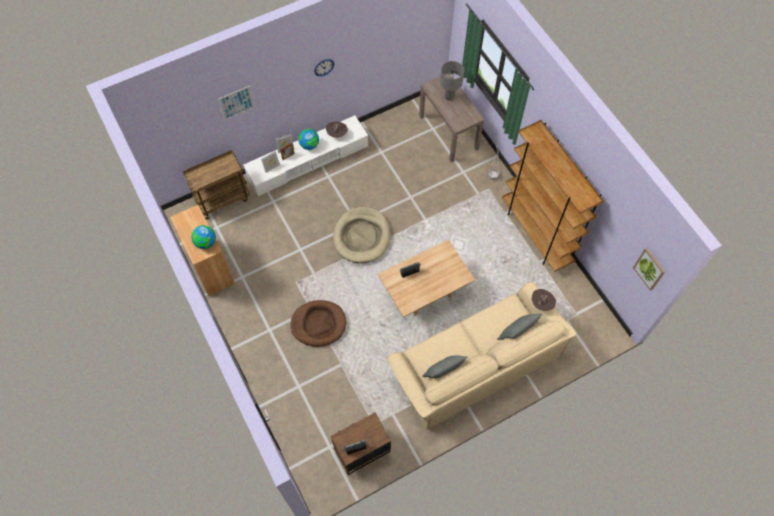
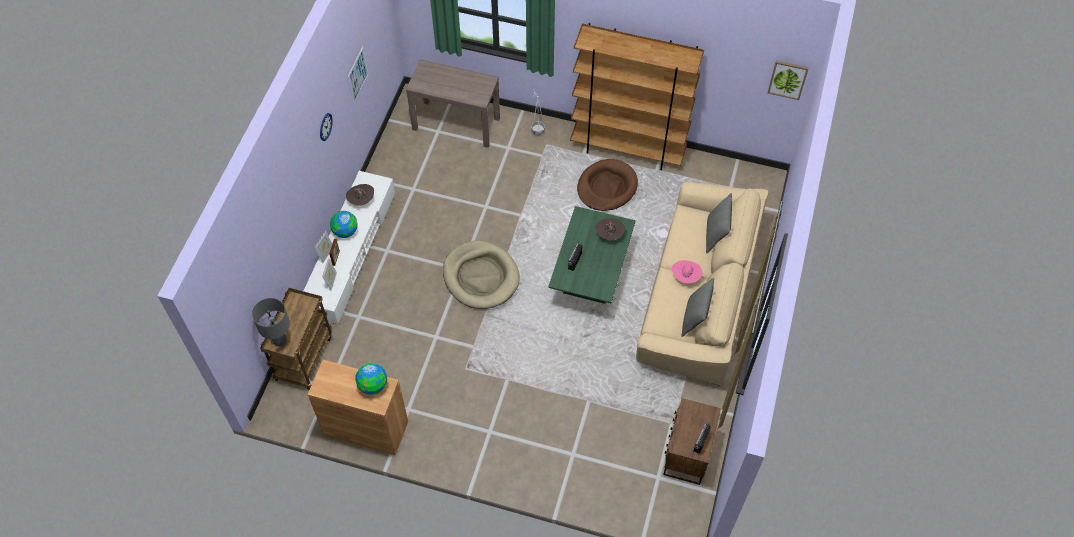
camera: 45 degrees left, 5 degrees down
(237, 102) = (277, 222): picture -> picture (358, 75)
(318, 324) = (529, 386): brown dog bed -> brown dog bed (606, 187)
(424, 292) = (590, 276): beige coffee table -> green coffee table
(449, 96) = (445, 80): grey table lamp -> grey table lamp (280, 340)
(467, 342) = (685, 277): none -> pink hat
(542, 303) = (713, 191): brown hat -> brown hat (609, 234)

